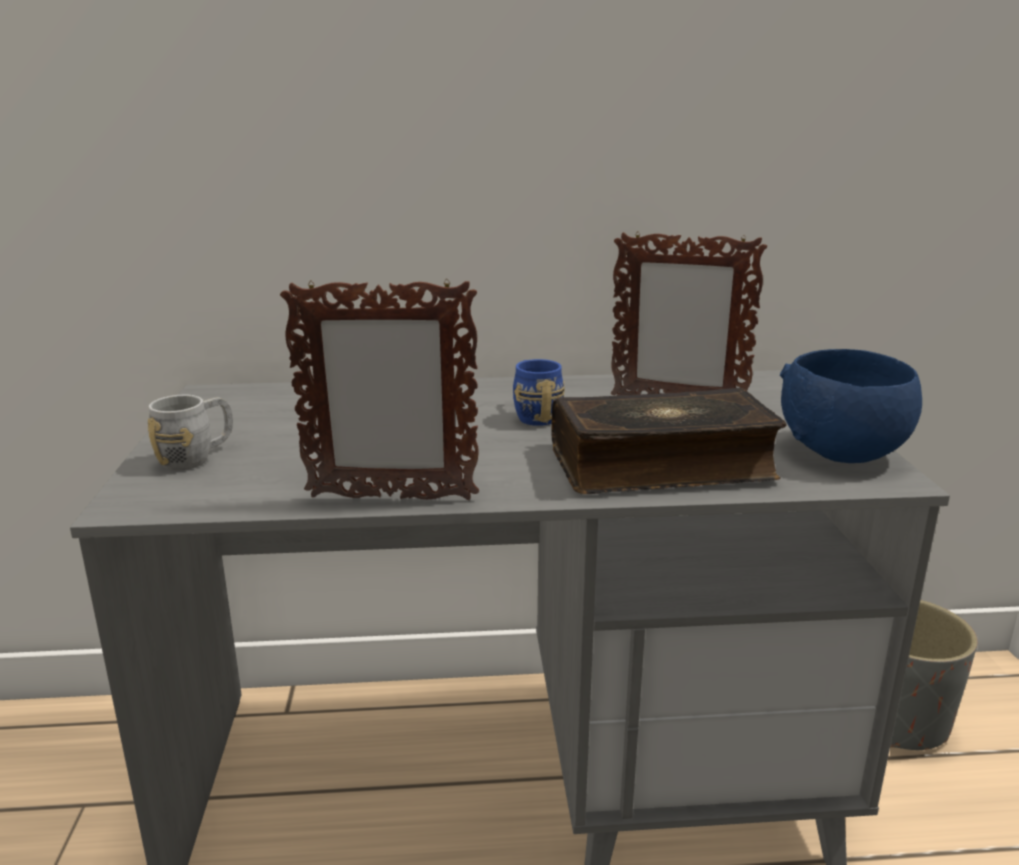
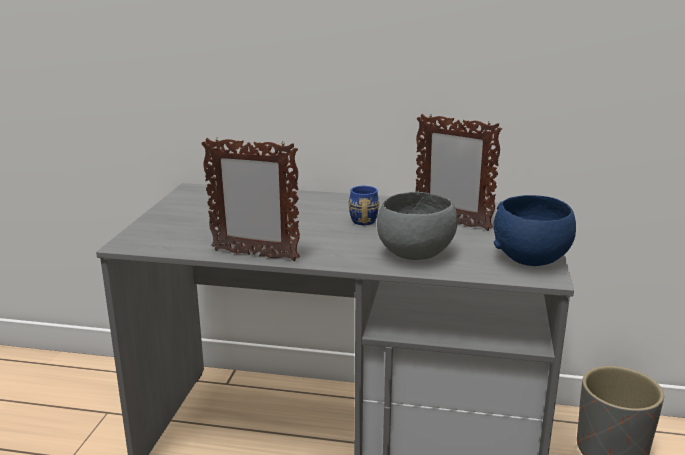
camera: 15 degrees right, 0 degrees up
(197, 457) = (169, 224): grey mug -> none
(661, 464) = (414, 254): book -> grey bowl

